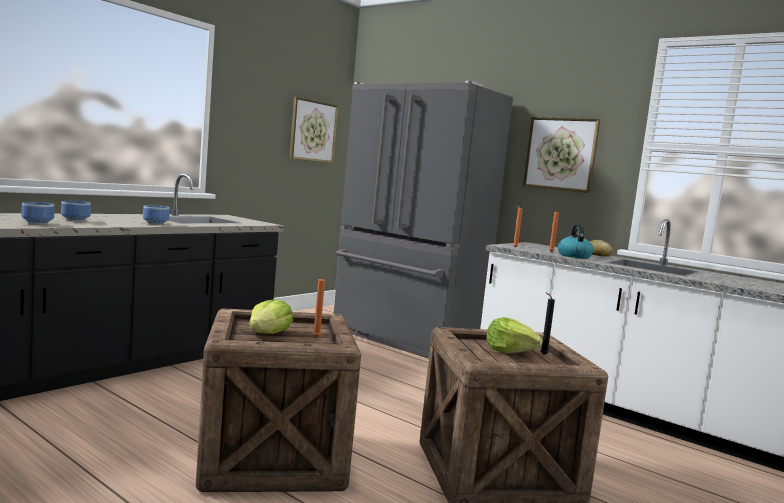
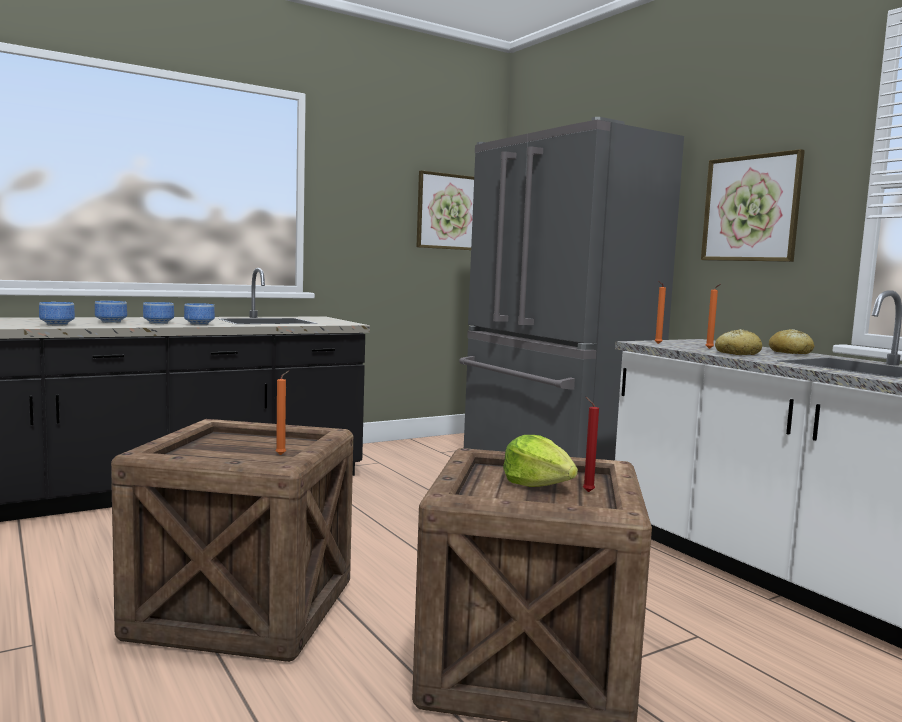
camera: 20 degrees right, 0 degrees up
(118, 222) = (158, 323): none -> bowl
(268, 334) = (223, 449): lettuce -> none
(542, 354) = (586, 491): black candle -> red candle
(573, 256) = (737, 353): kettle -> bread

